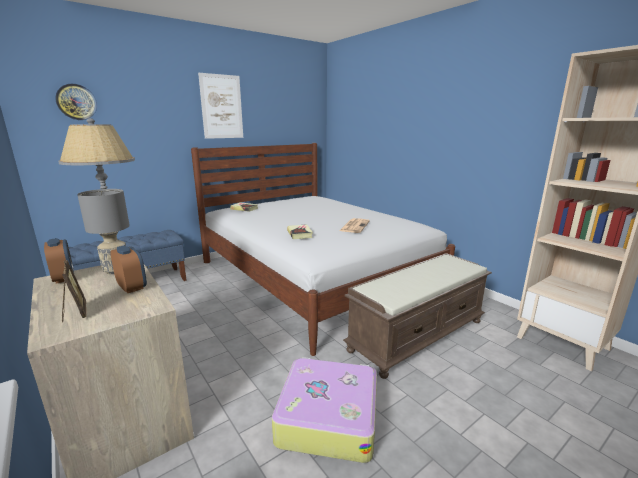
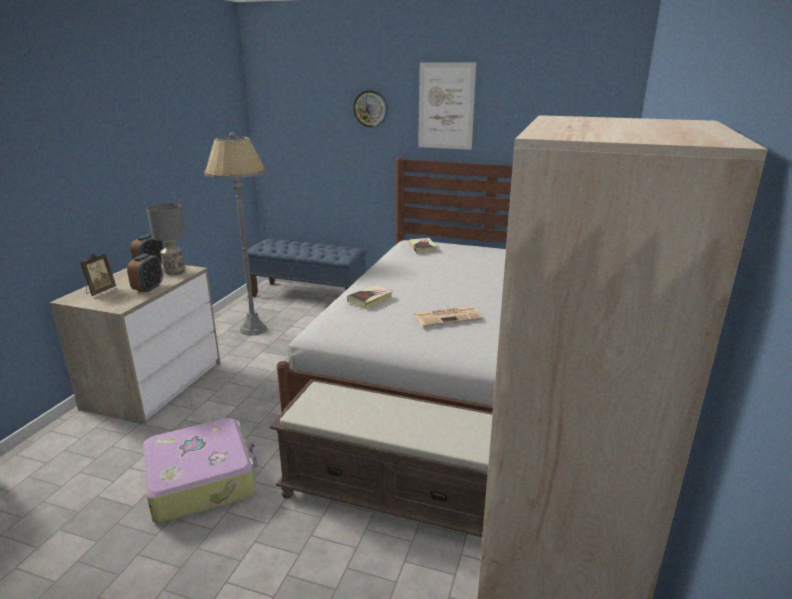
camera: 55 degrees right, 5 degrees up
(76, 102) = (297, 101): wall clock -> wall clock (370, 108)

